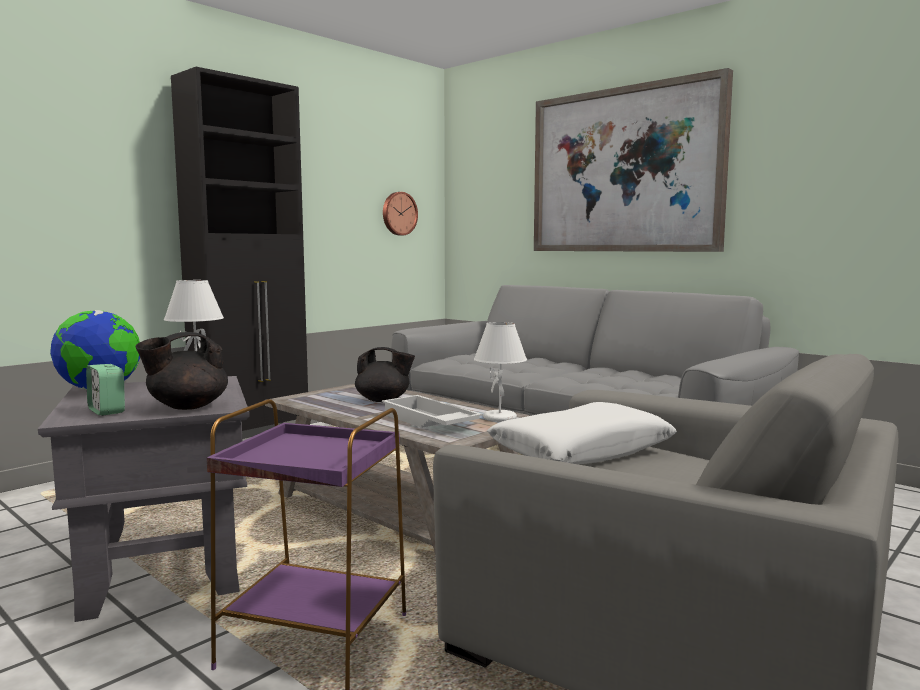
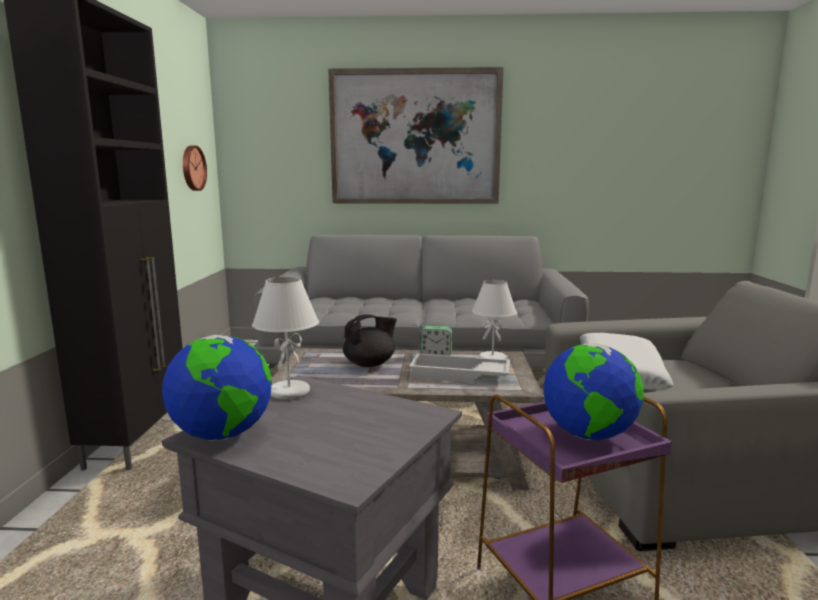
camera: 40 degrees left, 5 degrees up
(107, 411) = (342, 457): alarm clock -> alarm clock (436, 354)
(187, 406) = (396, 424): black teapot -> none
(318, 457) = (589, 435): none -> globe

